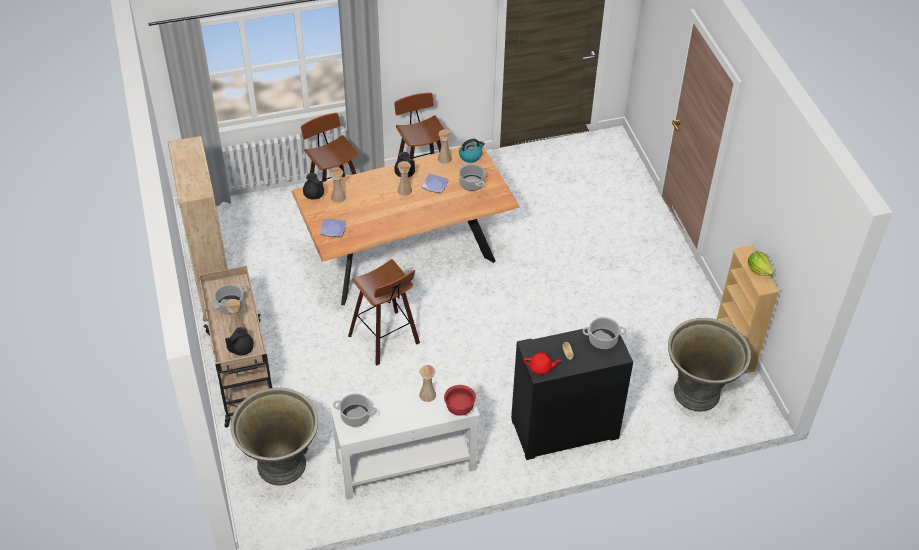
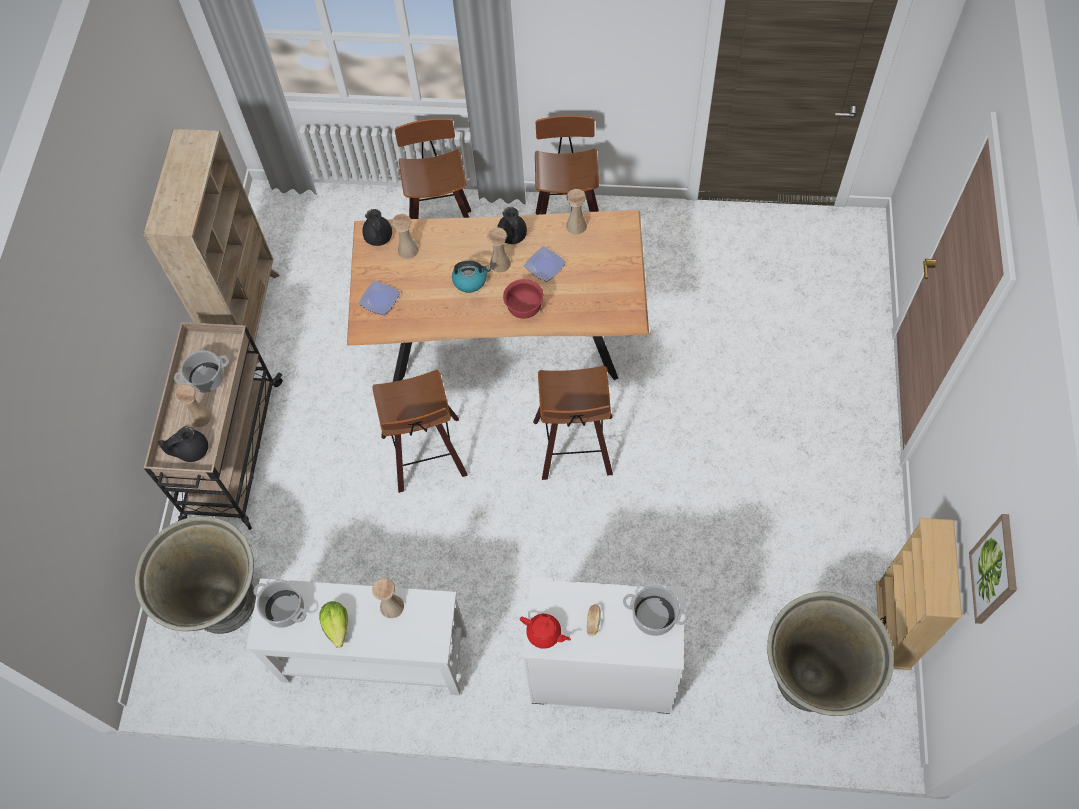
camera: 25 degrees right, 15 degrees up
(459, 408) = (424, 643): red bowl -> red bowl (524, 308)
(470, 156) = (614, 231): kettle -> kettle (470, 280)
(471, 183) = (595, 277): cooking pot -> none
(486, 309) = (575, 450): none -> stool
(564, 429) = (601, 674): black cabinet -> white cabinet
(758, 270) = (945, 569): lettuce -> lettuce (337, 626)
(790, 241) = (995, 570): none -> picture

